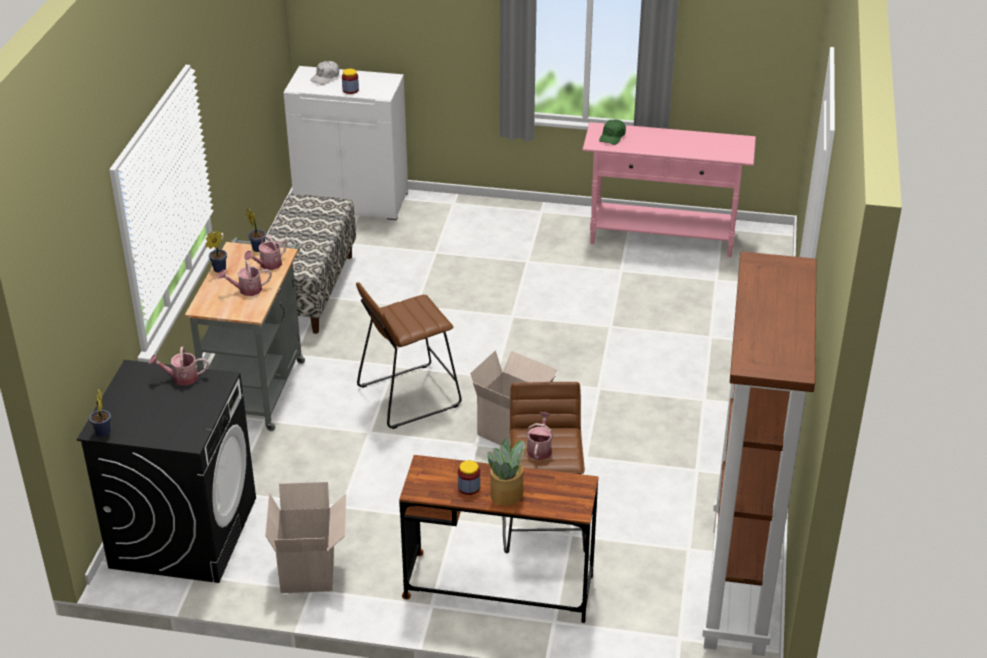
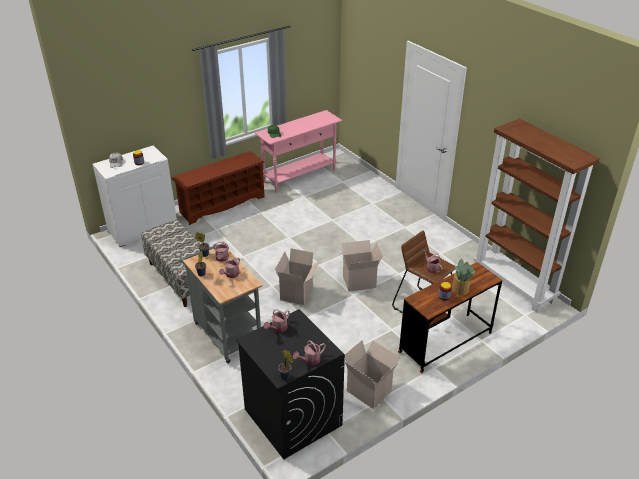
camera: 45 degrees left, 0 degrees up
(153, 434) = (310, 360): none -> watering can
(408, 396) = (297, 294): brown stool -> cardboard box
(493, 221) = (222, 204): none -> brown shoe rack

